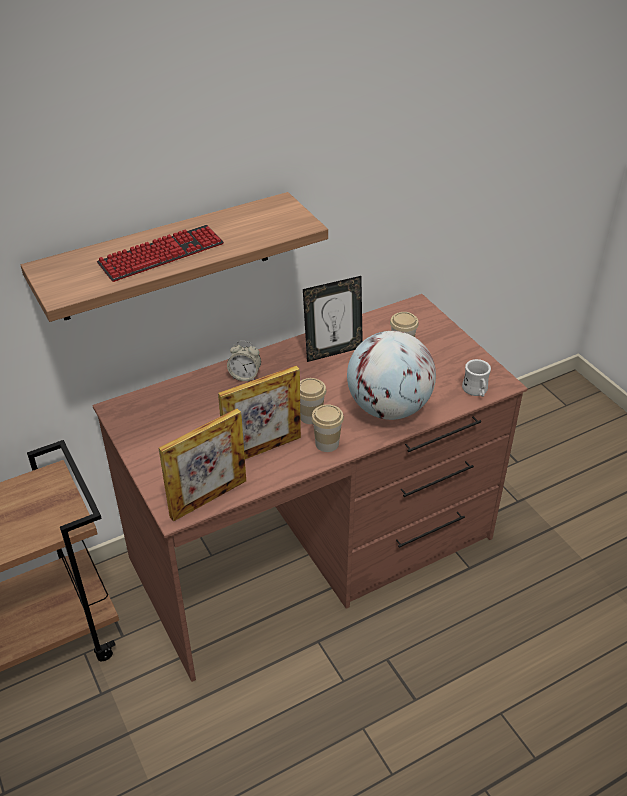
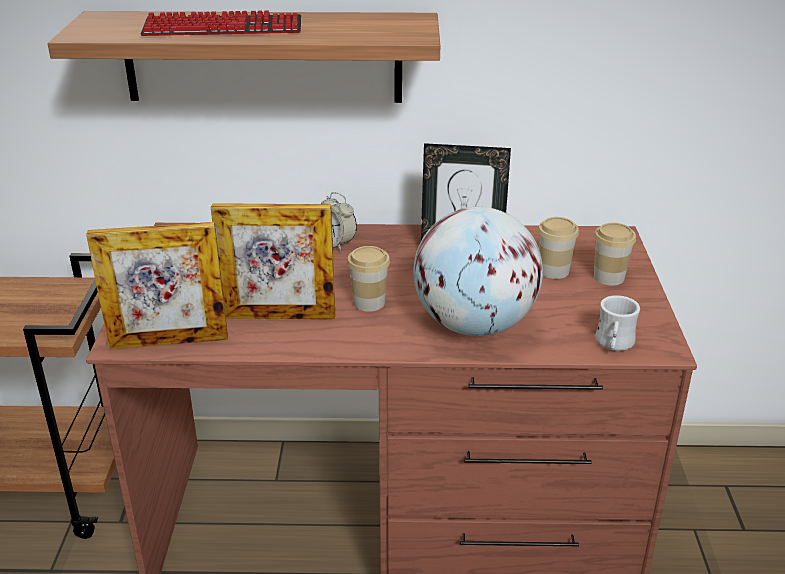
camera: 30 degrees right, 10 degrees down
(327, 443) = (359, 335): cup -> cup (609, 277)

